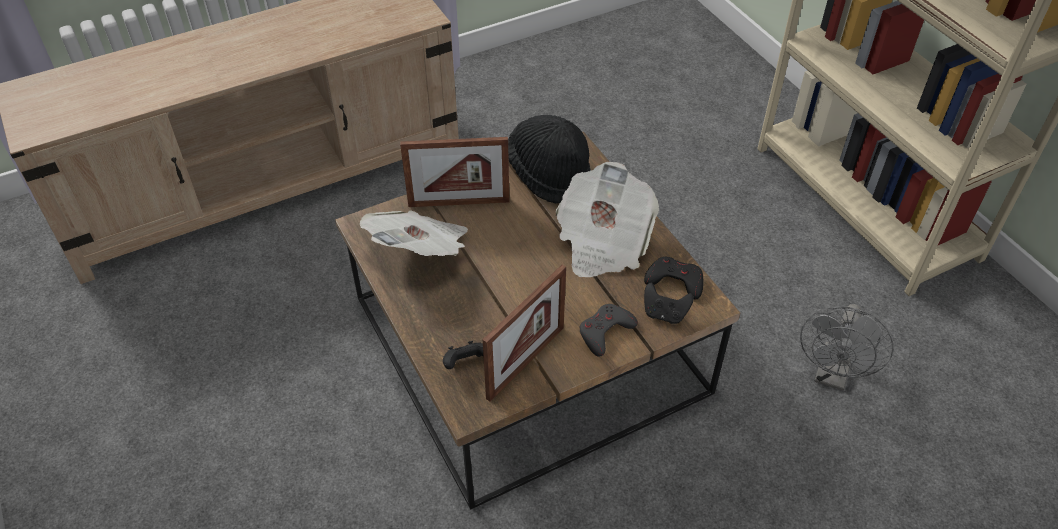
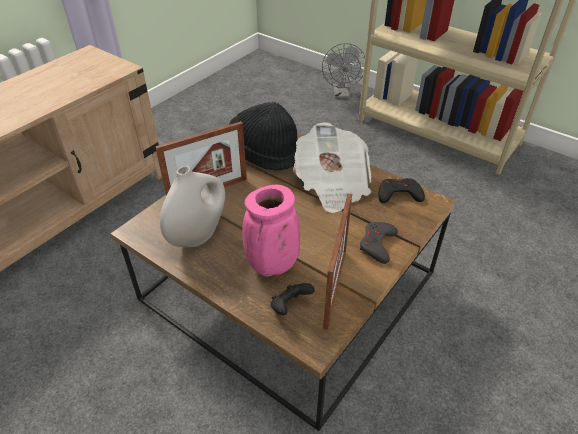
camera: 25 degrees left, 5 degrees down
(421, 251) = (198, 234): newspaper -> white vase
(475, 315) = (272, 266): none -> pink vase
(664, 314) = (408, 218): black game controller -> none
(832, 375) = (492, 235): grey fan -> grey fan (341, 94)

